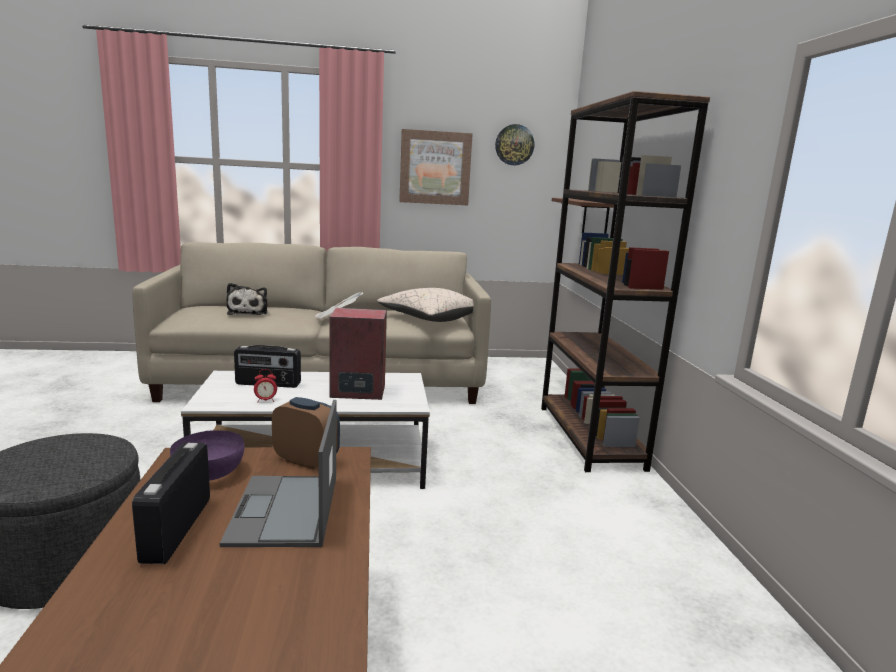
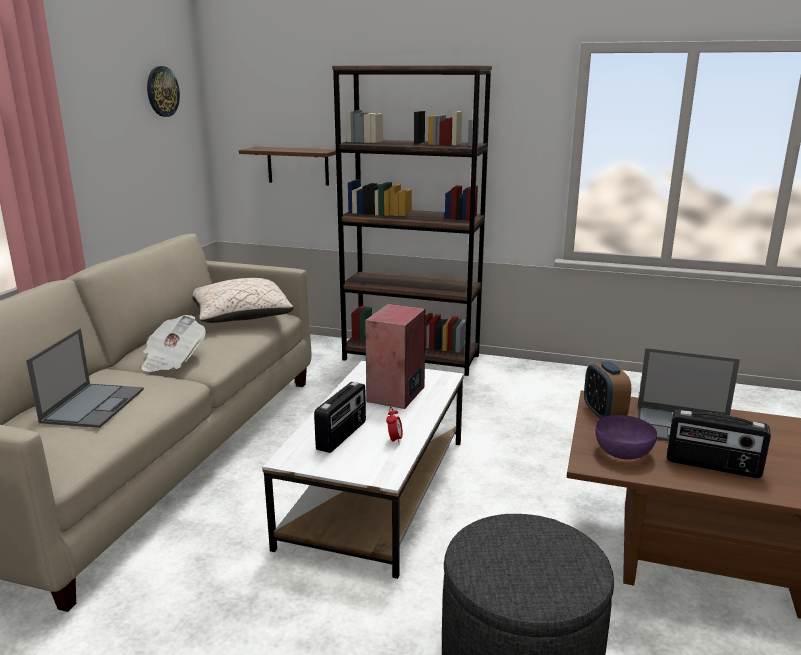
camera: 65 degrees left, 5 degrees up
(248, 312) = (93, 405): plush toy -> laptop
(306, 460) = (603, 414): alarm clock -> alarm clock turned 60 degrees counterclockwise
(435, 168) = (101, 133): picture -> none

